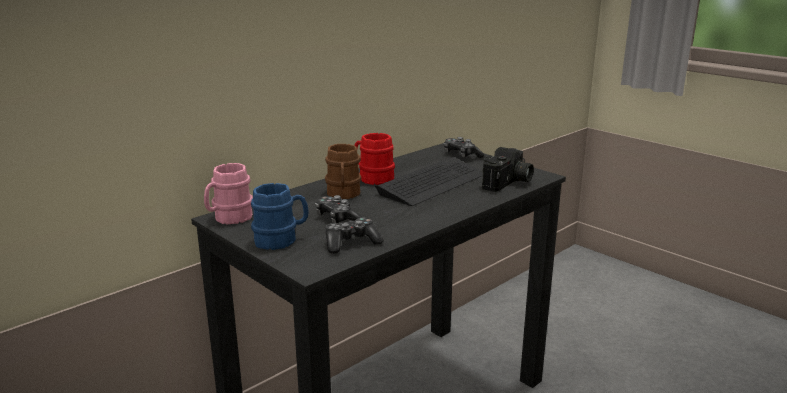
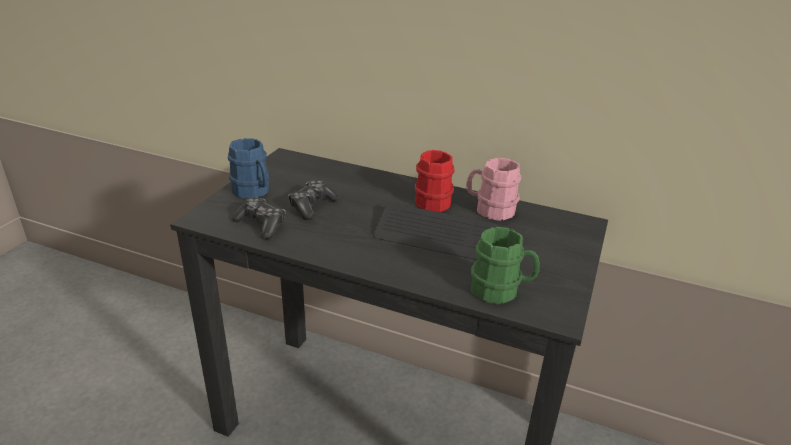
camera: 65 degrees right, 10 degrees up
(229, 218) = (286, 160): pink mug -> pink mug (490, 209)
(343, 194) = (375, 195): brown mug -> none
(461, 155) = (568, 239): game controller -> none
(508, 183) = (501, 291): camera -> green mug

